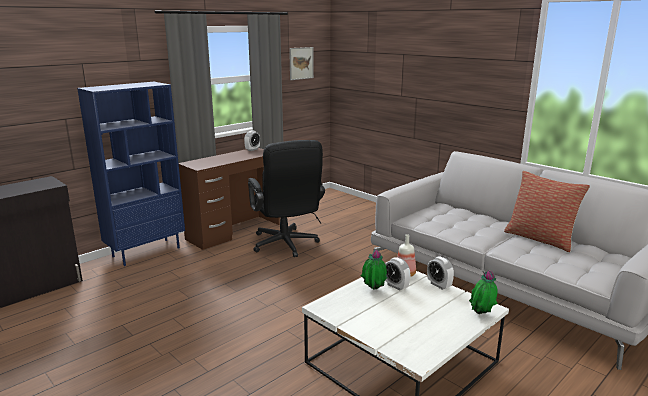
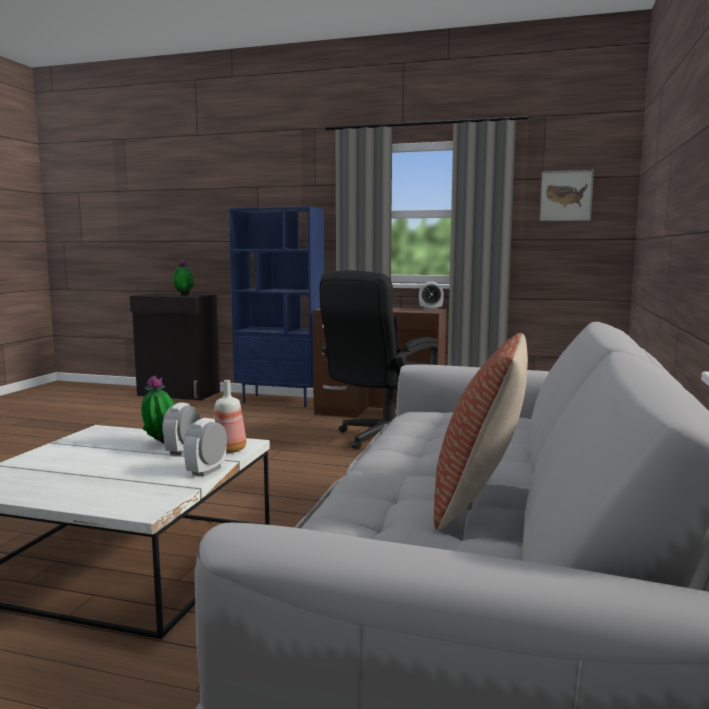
camera: 60 degrees right, 10 degrees down
(481, 314) = (115, 506): potted plant -> potted plant (183, 295)

